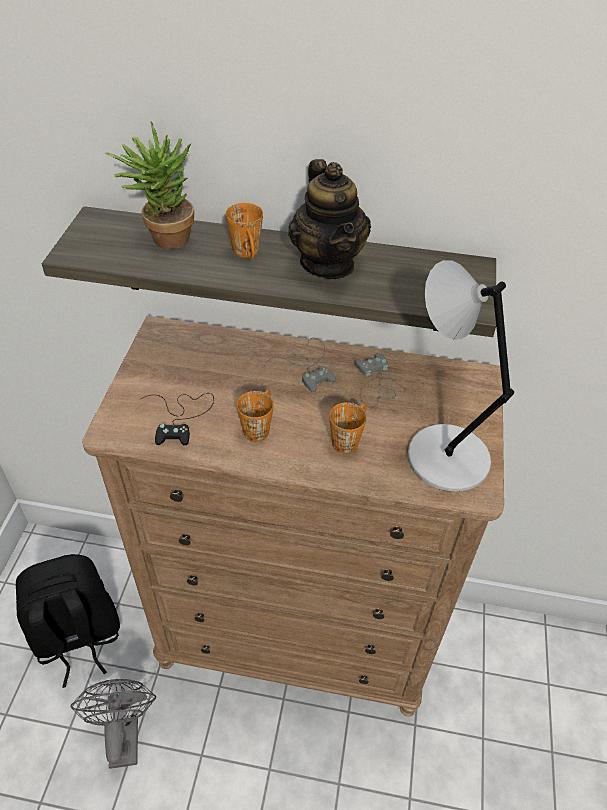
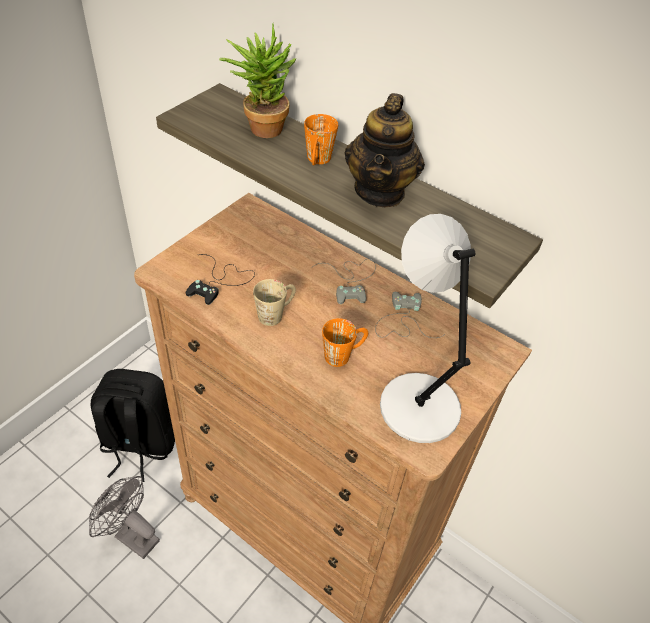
camera: 25 degrees right, 0 degrees up
(123, 734) = (131, 535): grey fan -> grey fan turned 75 degrees counterclockwise
(259, 426) = (276, 313): orange mug -> beige mug

